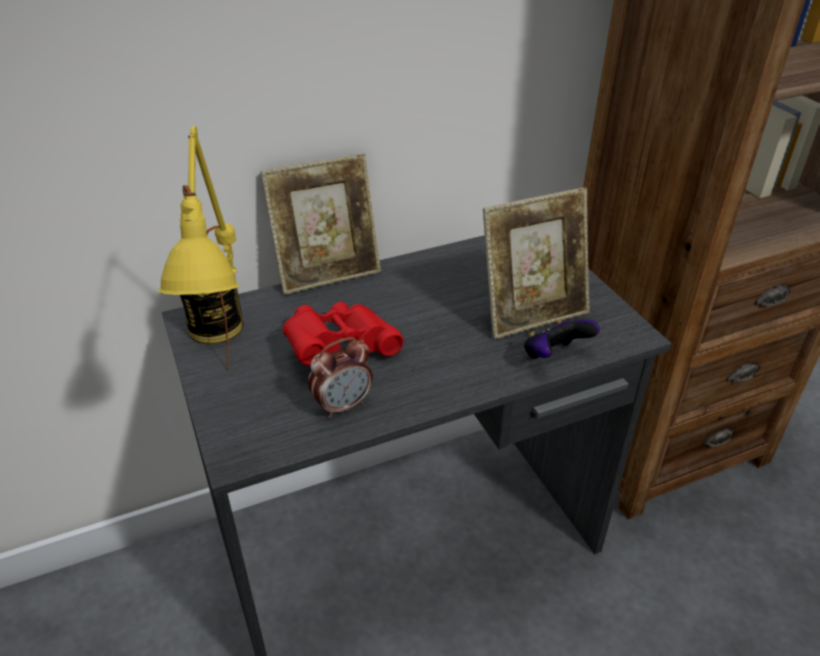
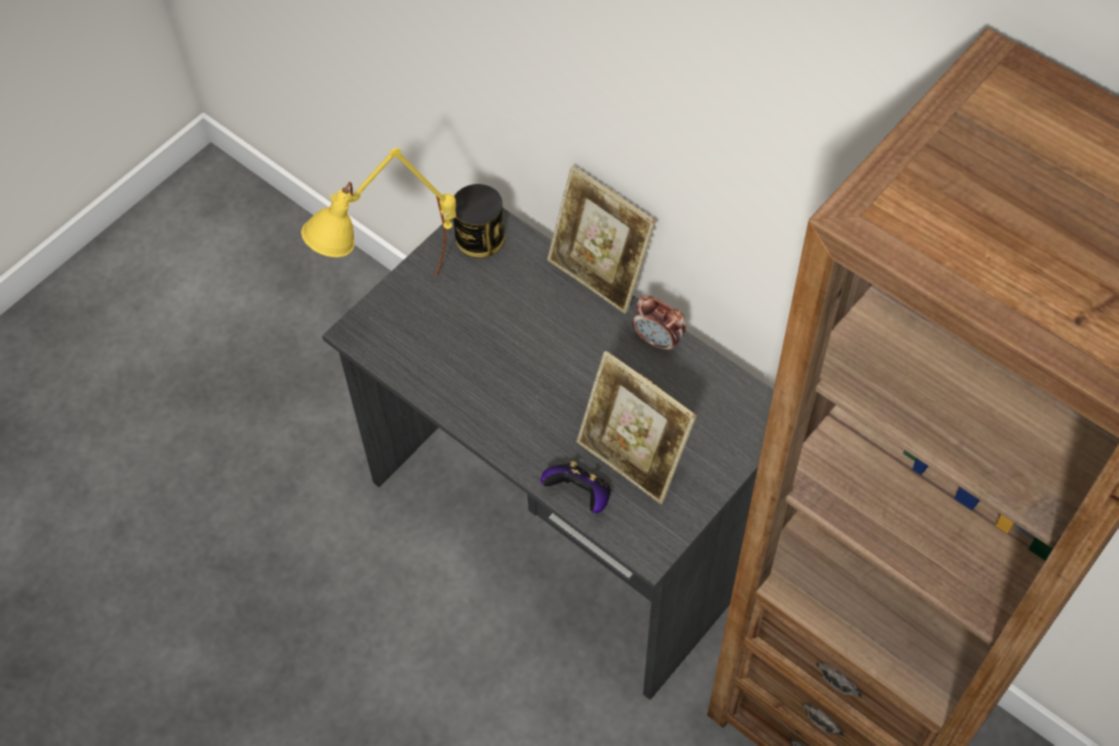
camera: 65 degrees right, 20 degrees up
(340, 348) = (502, 336): red binoculars -> none
(343, 405) = (438, 370): alarm clock -> alarm clock (658, 341)

